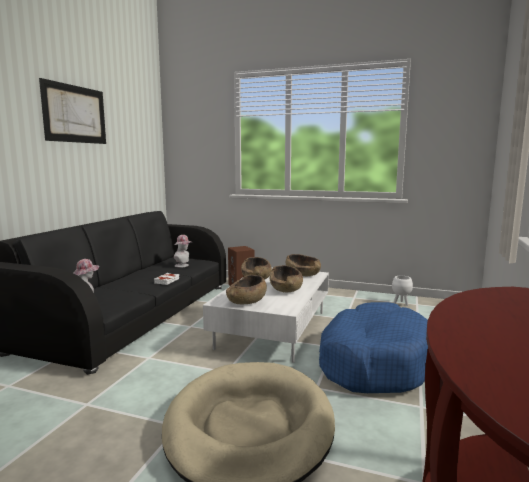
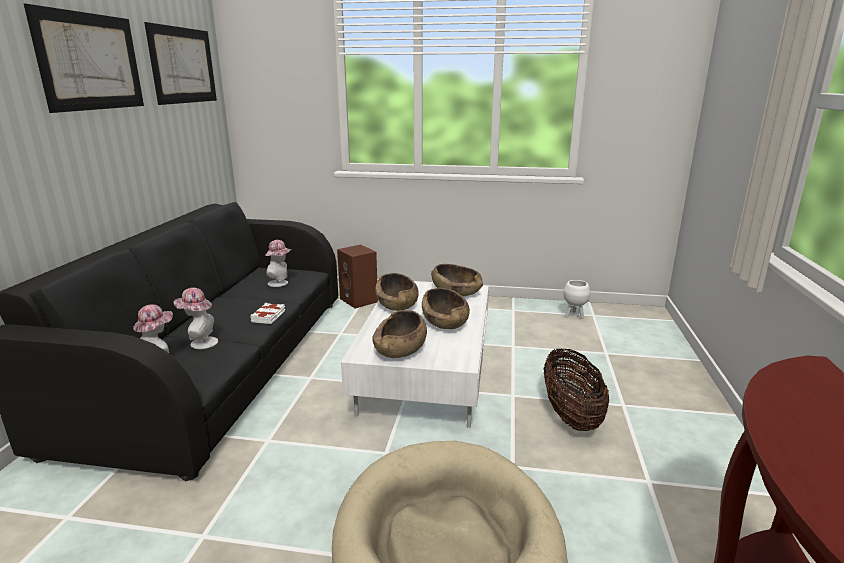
camera: 10 degrees left, 10 degrees up
(117, 291) = (200, 343): none -> hat
(136, 123) = (183, 65): none -> picture
(374, 362) = (570, 415): blue dog bed -> basket

